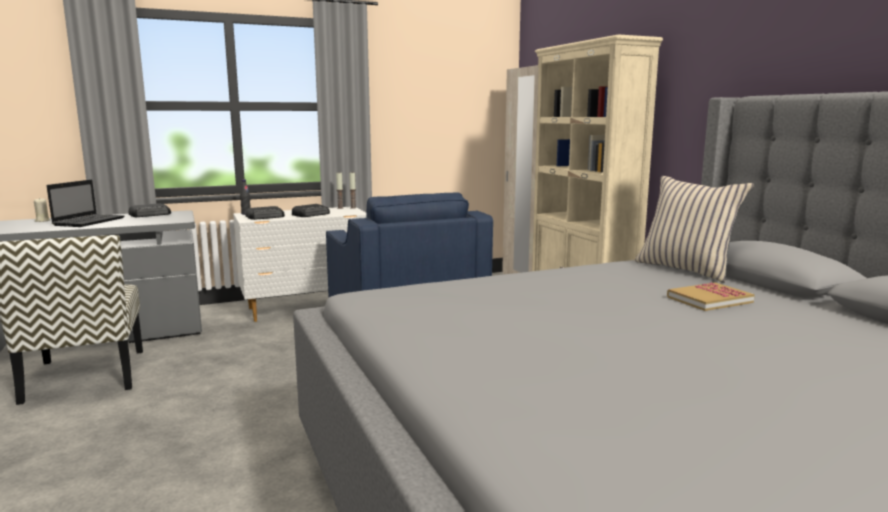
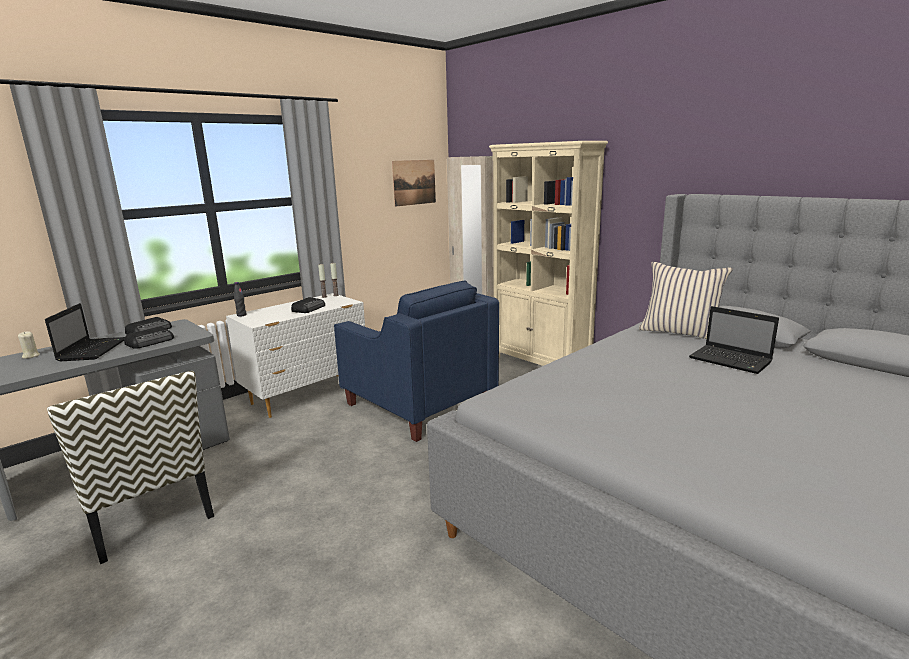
camera: 20 degrees left, 5 degrees up
(266, 217) = (269, 317): radio -> radio (151, 341)
(471, 97) = (414, 182): none -> picture
(709, 299) = (731, 361): book -> laptop

